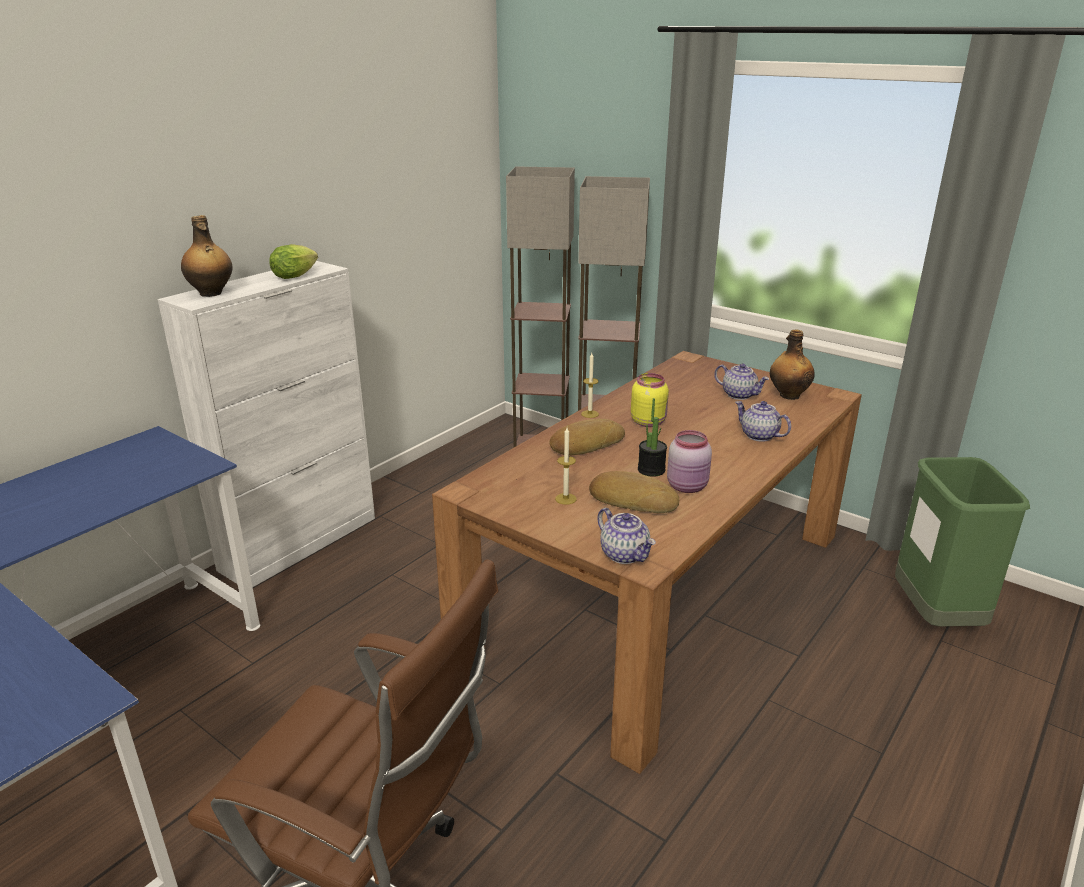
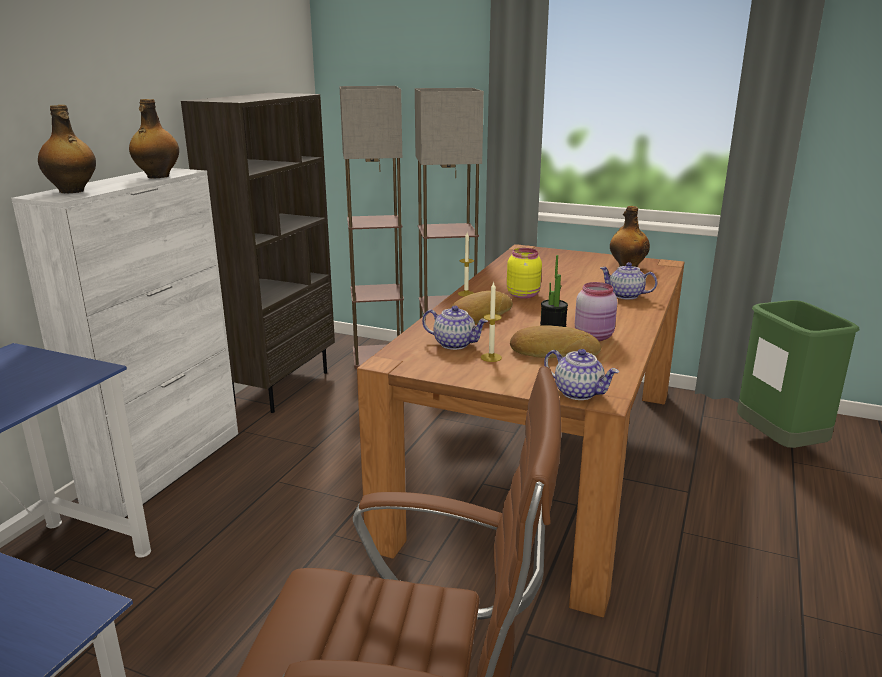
camera: 15 degrees left, 5 degrees down
(297, 276) = (157, 176): lettuce -> bottle
(433, 472) = (281, 387): none -> brown bookcase
(739, 395) = (586, 270): teapot -> teapot (455, 344)

